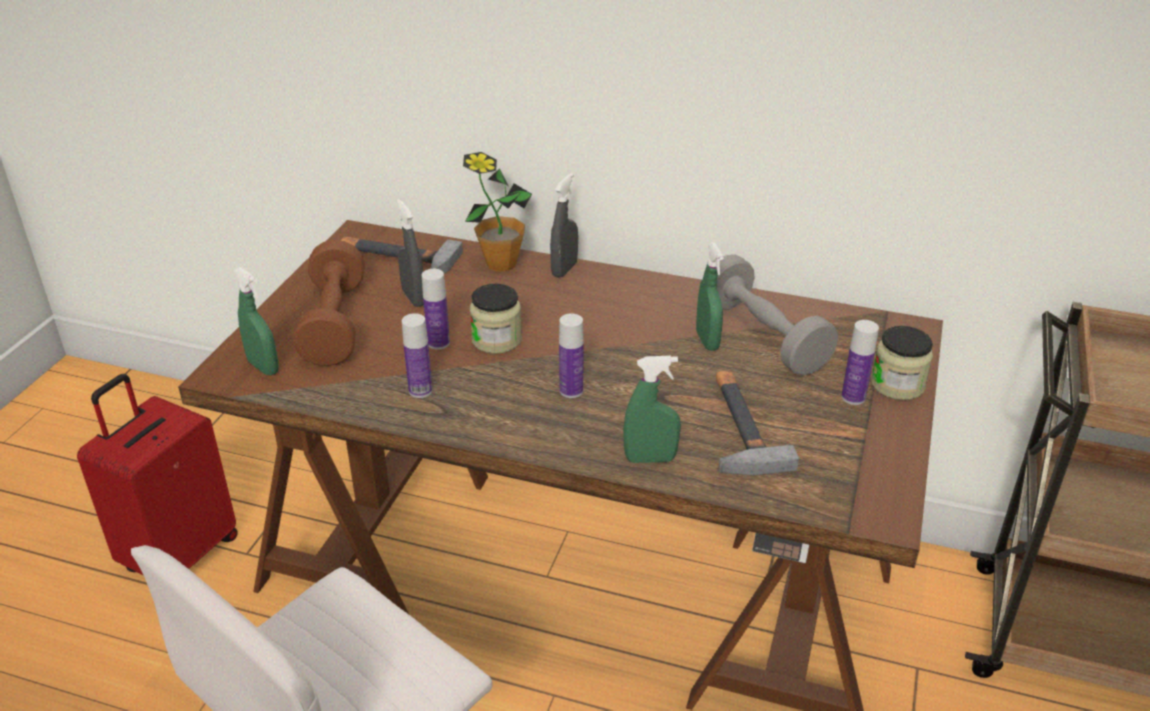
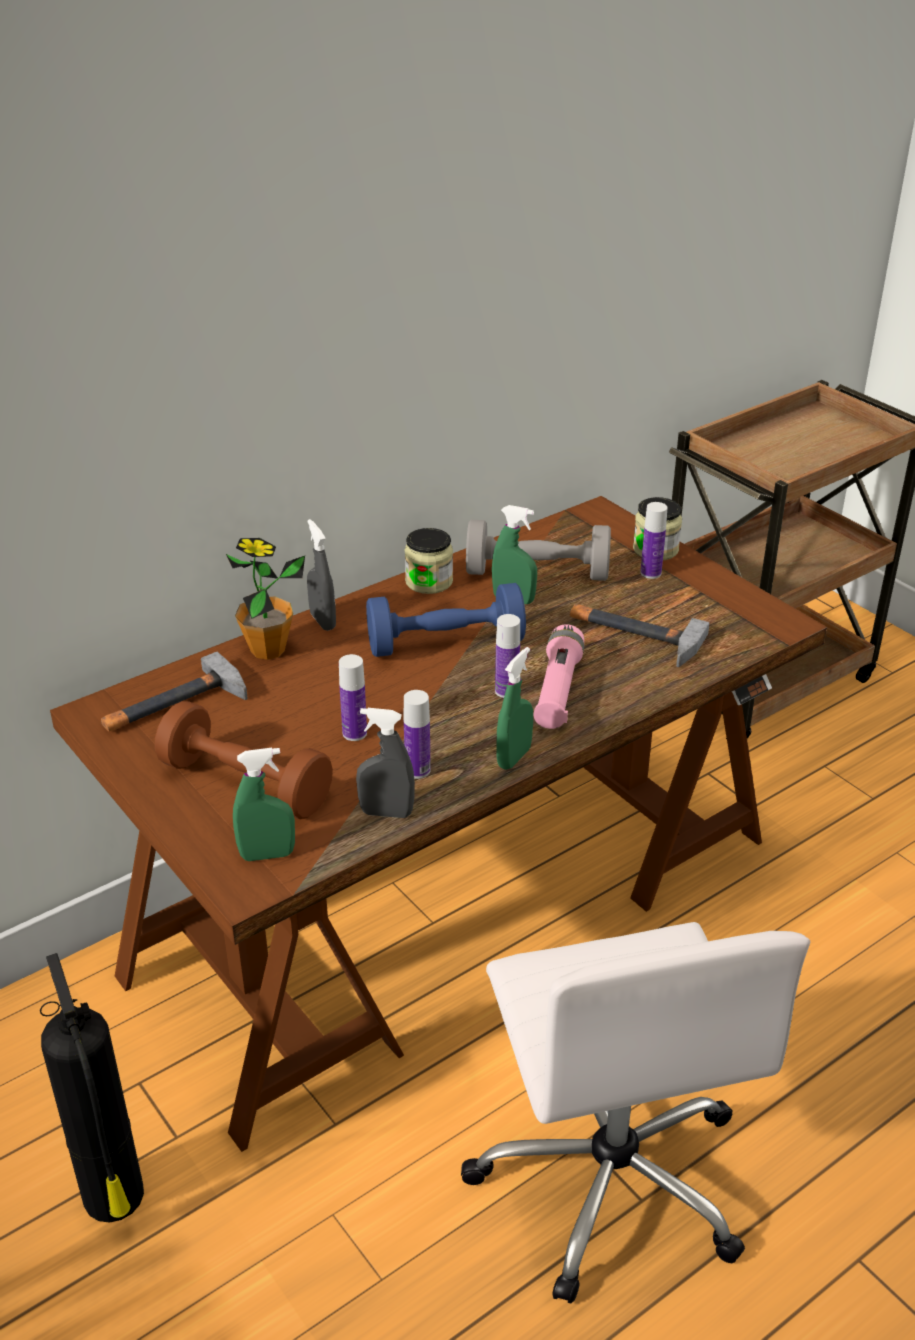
camera: 55 degrees left, 0 degrees up
(179, 554) = (115, 1200): red suitcase -> fire extinguisher
(414, 298) = (261, 720): grey spray bottle -> grey spray bottle (386, 813)
(496, 340) = (388, 700): jar -> jar (429, 582)
(601, 334) = (445, 644): none -> blue dumbbell
(602, 417) = (558, 690): none -> pink flashlight
(650, 459) = (632, 690): green spray bottle -> green spray bottle (514, 757)

